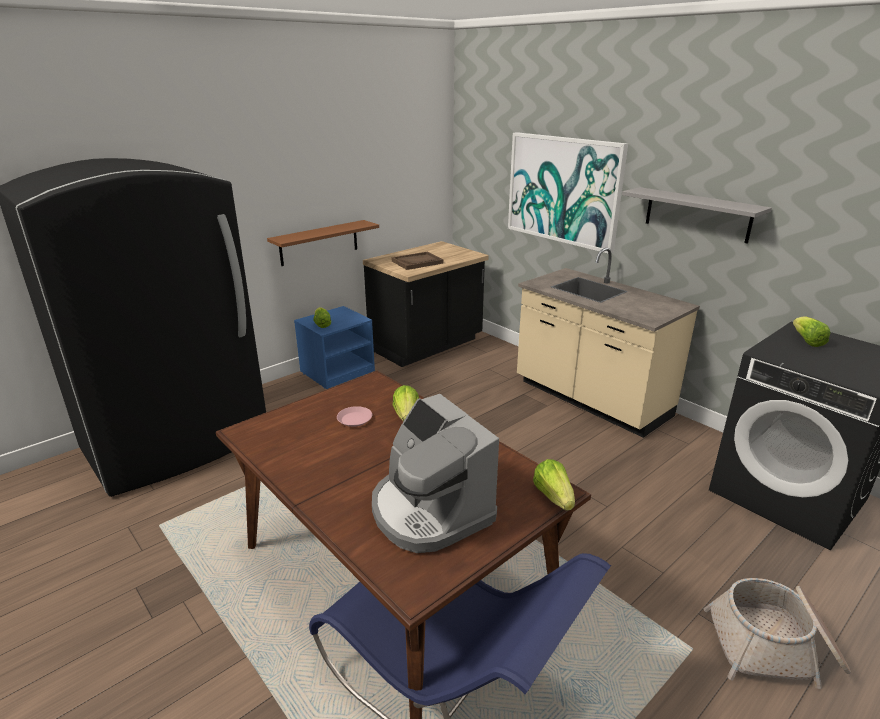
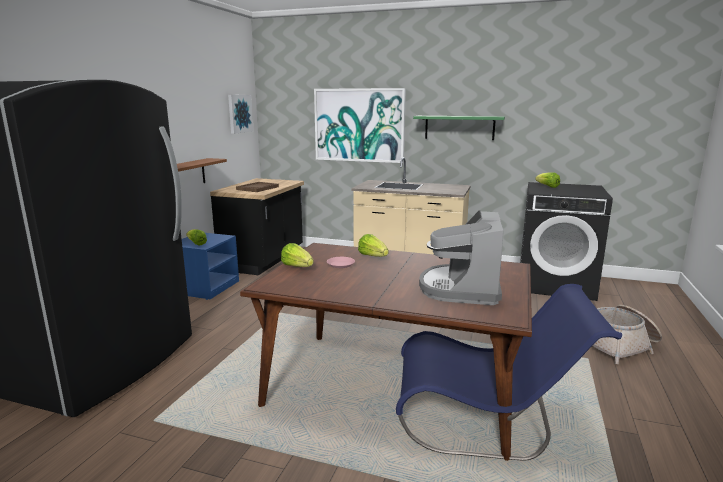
camera: 30 degrees left, 10 degrees down
(421, 161) = (239, 113): none -> picture
(429, 511) = (461, 288): coffee machine -> coffee machine turned 75 degrees clockwise
(554, 497) = (515, 268): lettuce -> lettuce (297, 267)
(697, 214) = (459, 127): grey shelf -> green shelf

